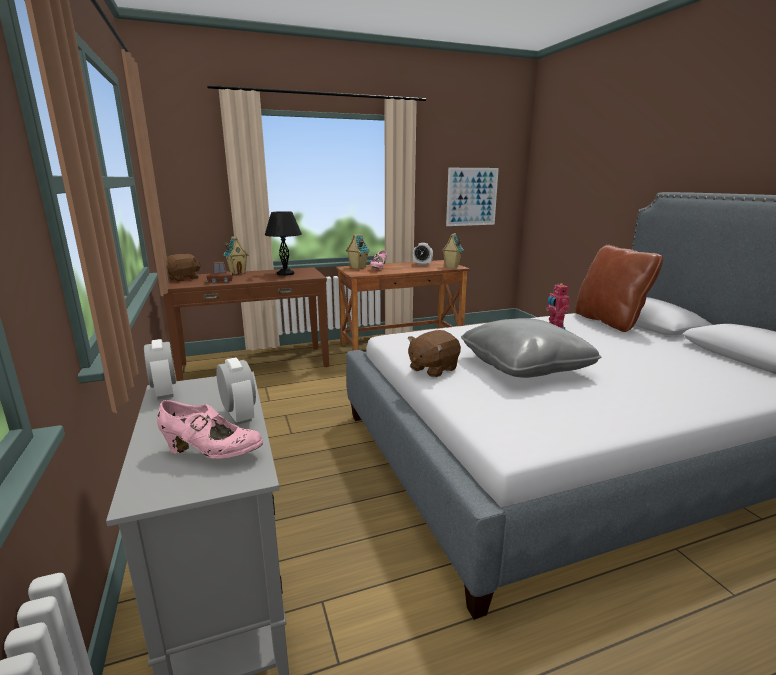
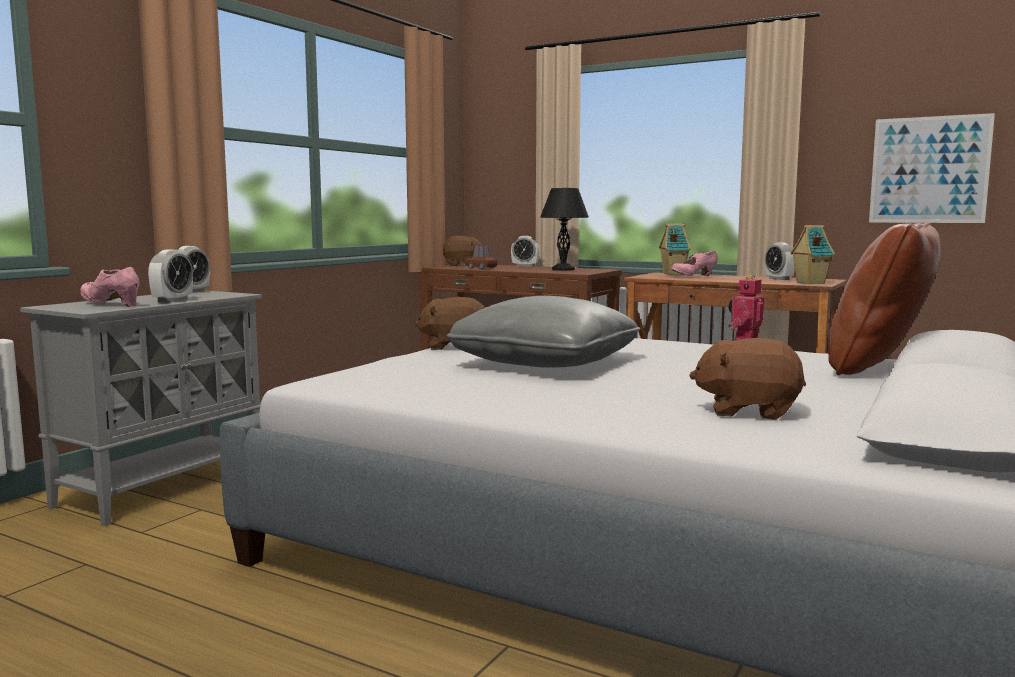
camera: 50 degrees right, 10 degrees down
(212, 453) = (111, 305): pink shoe -> pink shoe turned 150 degrees clockwise
(238, 272) = (525, 266): toy house -> alarm clock
(694, 370) = (748, 411): none -> brown plush toy

